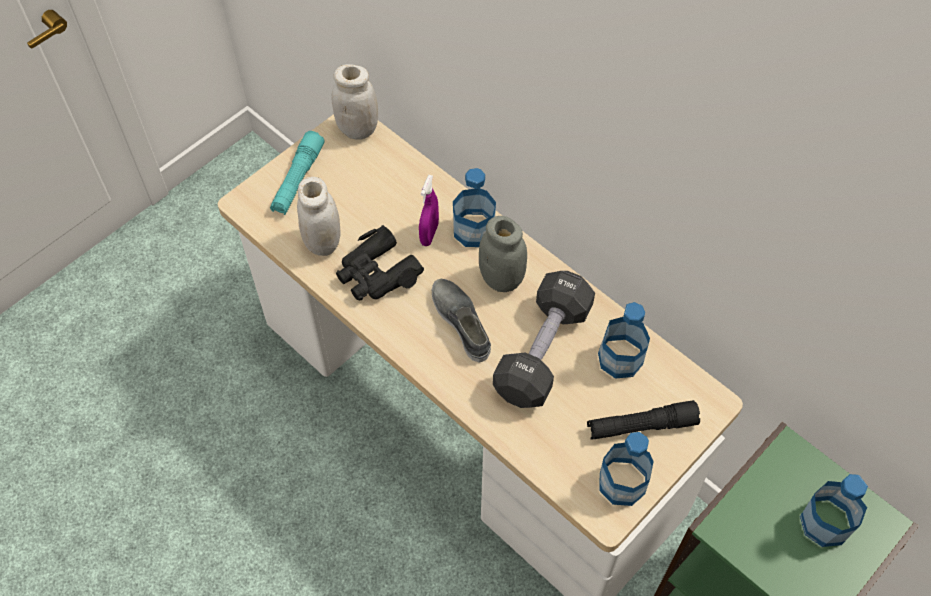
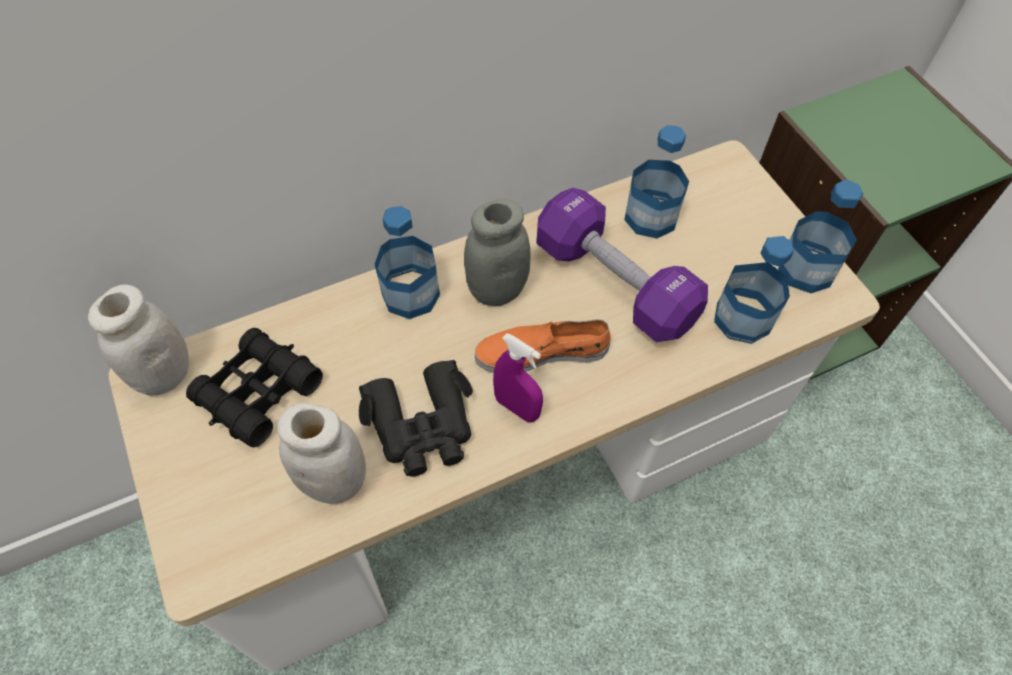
camera: 70 degrees left, 0 degrees up
(298, 179) = (203, 482): turquoise flashlight -> none
(365, 180) = (258, 393): none -> black binoculars
(429, 234) = (391, 344): purple spray bottle -> purple spray bottle (517, 407)
(462, 322) = (541, 352): grey shoe -> orange shoe
(543, 351) = (614, 283): black dumbbell -> purple dumbbell
(641, 426) = (741, 229): black flashlight -> none
(825, 523) = (896, 123): bottle -> bottle (742, 318)

